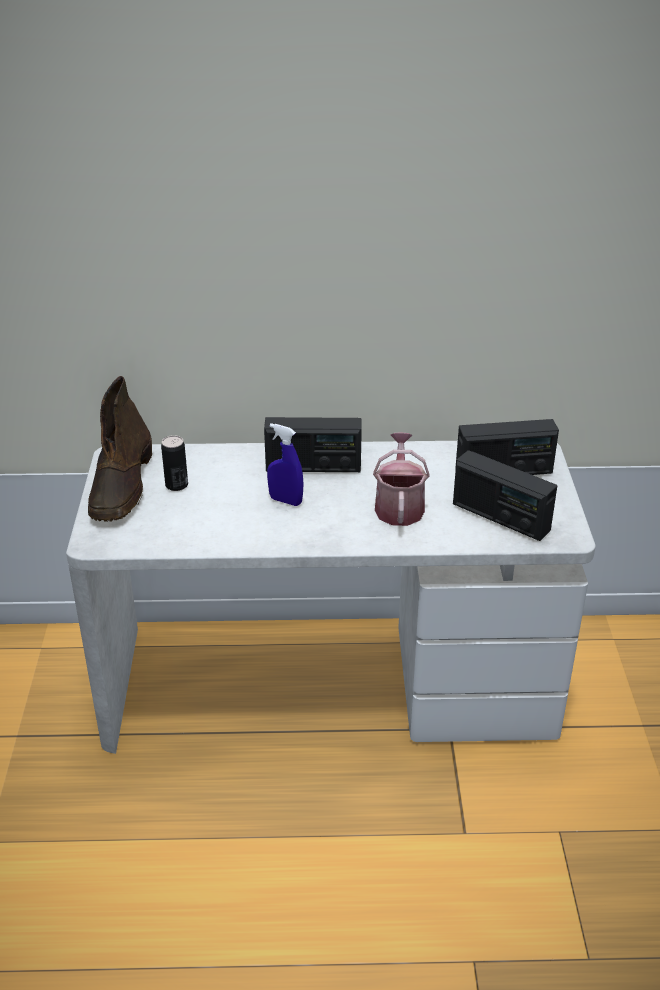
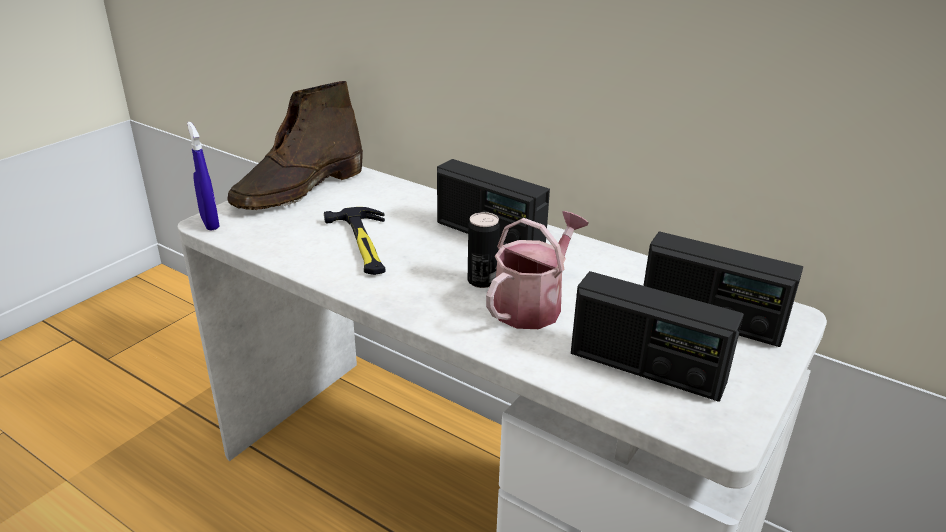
camera: 35 degrees right, 5 degrees down
(176, 485) = (343, 205): can -> can (482, 281)
(238, 510) = (363, 244): none -> hammer
(285, 501) = (420, 253): blue spray bottle -> blue spray bottle (210, 223)
(500, 517) = (646, 368): radio -> radio turned 45 degrees counterclockwise

